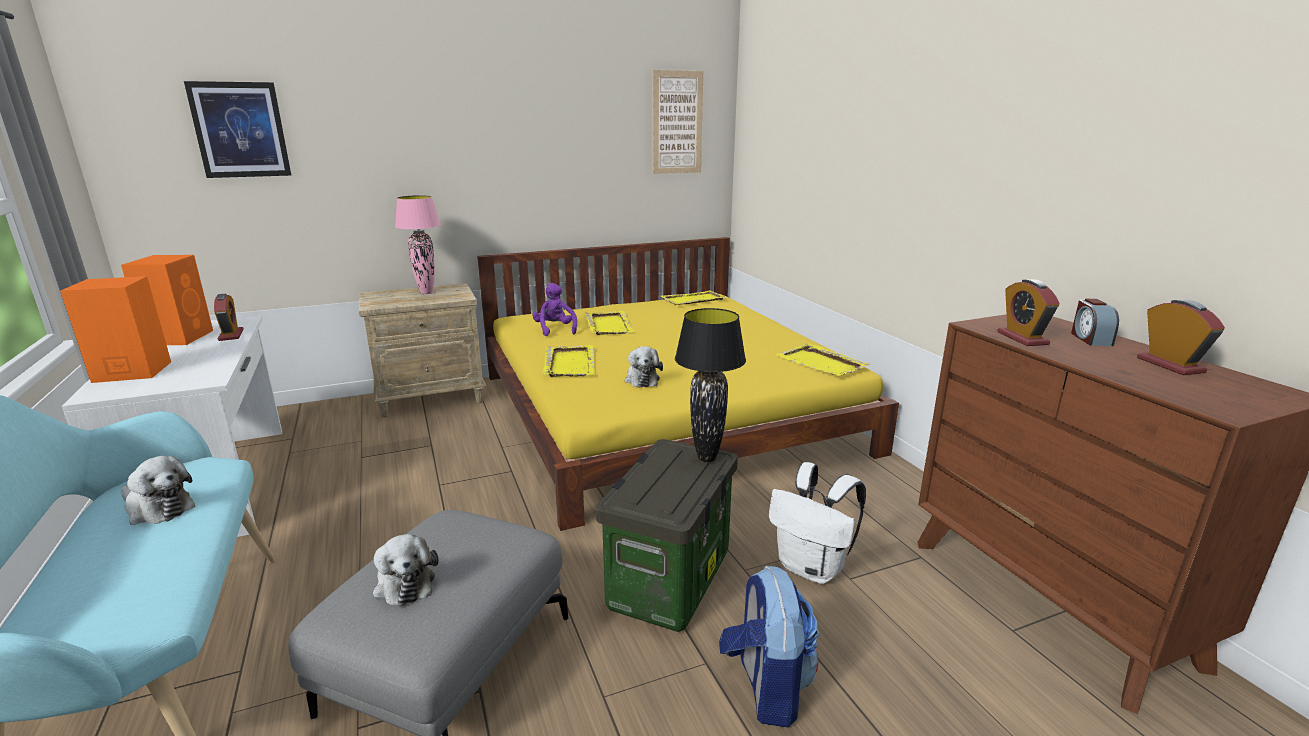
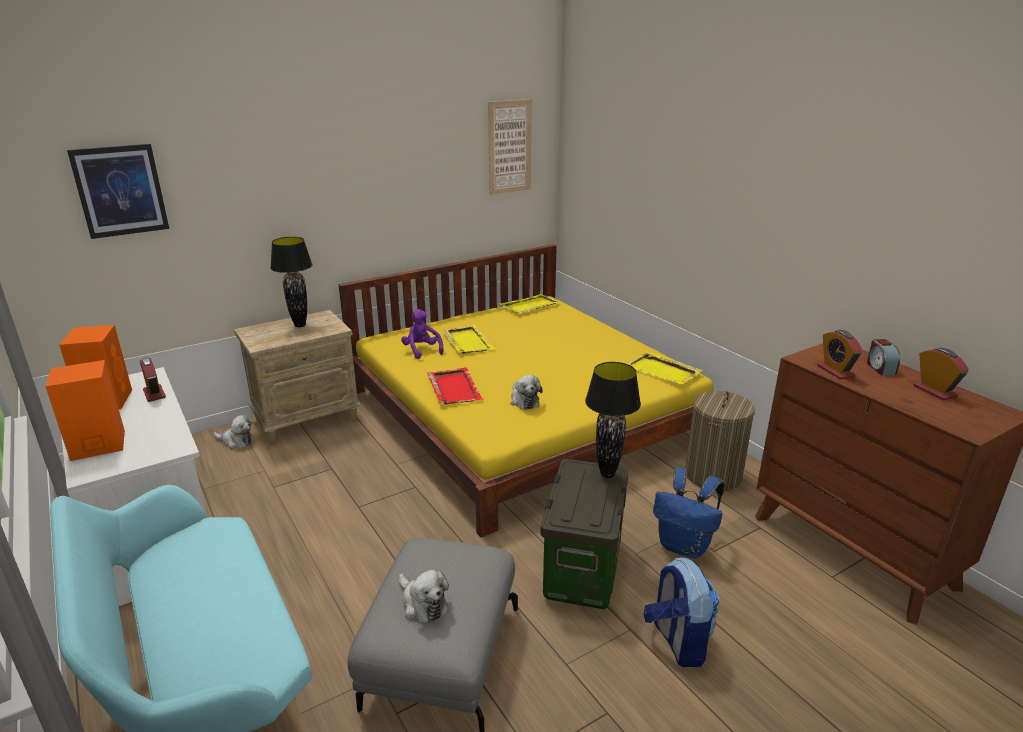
camera: 10 degrees left, 5 degrees up
(158, 508) = (205, 570): plush toy -> plush toy (236, 441)
(427, 293) = (300, 325): pink table lamp -> black table lamp
(570, 363) = (454, 388): yellow tray -> red tray
(812, 568) = (685, 546): white backpack -> blue backpack
(873, 491) = (713, 475): none -> laundry basket

